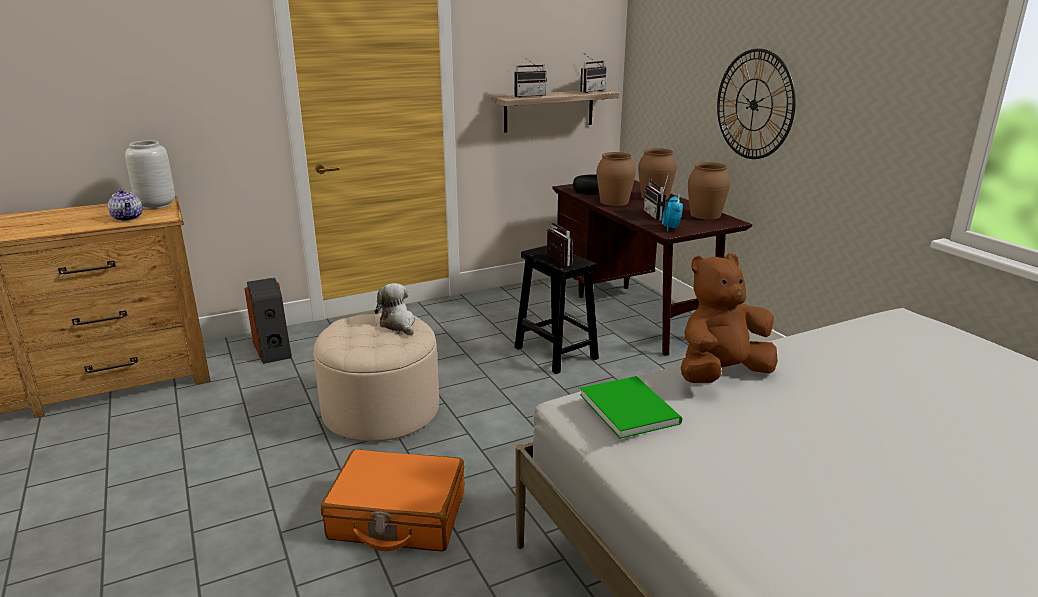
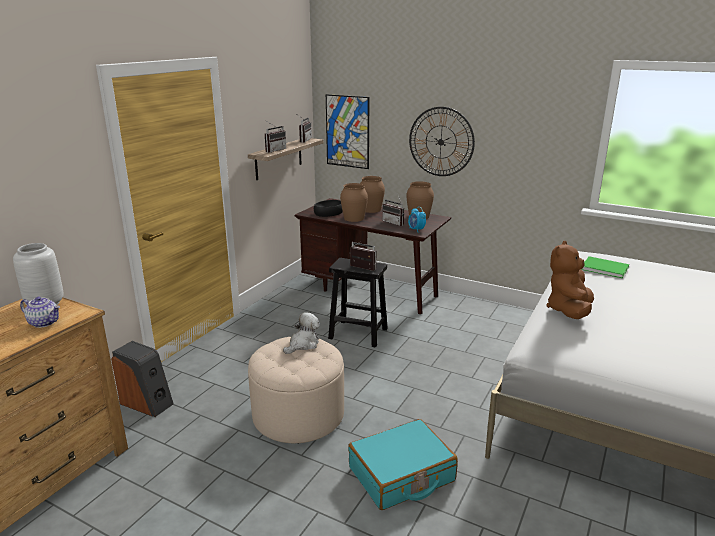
camera: 35 degrees left, 0 degrees up
(397, 516) = (401, 475): orange suitcase -> turquoise suitcase
(398, 324) = (303, 344): plush toy -> plush toy turned 105 degrees clockwise
(629, 407) = (563, 343): green book -> green book (603, 268)
(654, 84) = (347, 131): none -> picture

